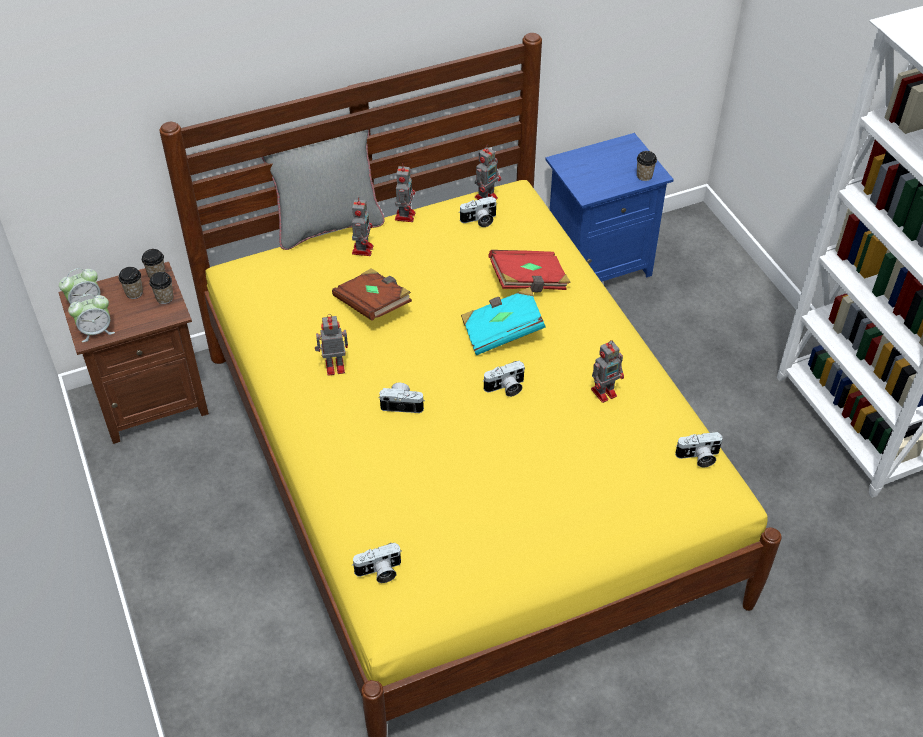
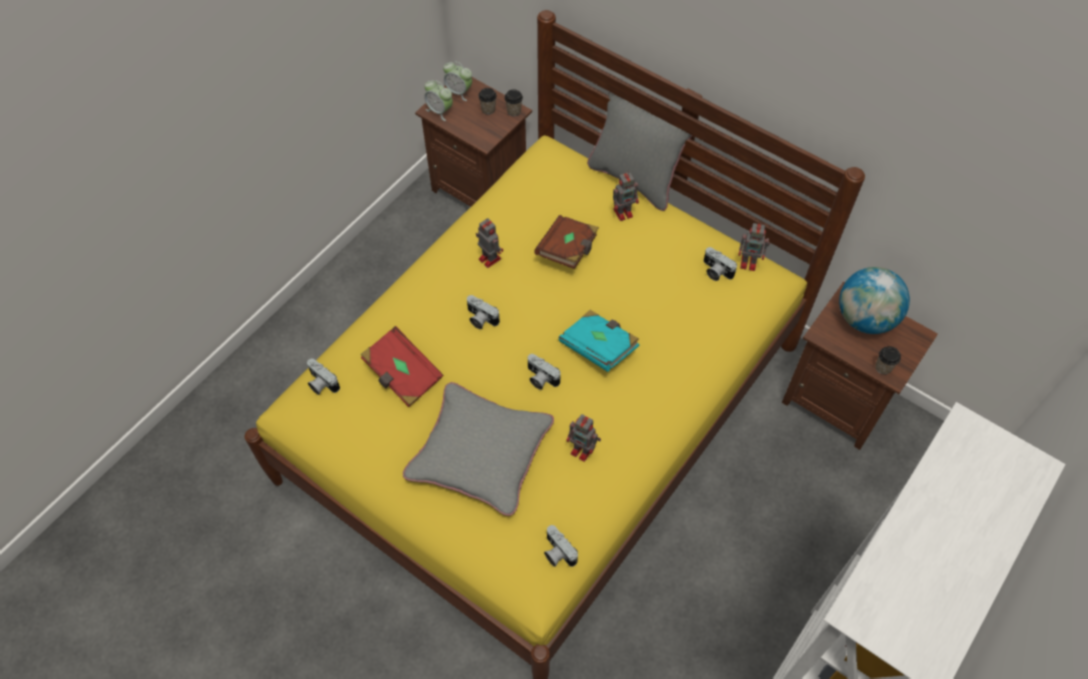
camera: 60 degrees right, 10 degrees up
(164, 298) = (495, 128): cup -> none
(402, 404) = (480, 319): camera -> camera turned 150 degrees clockwise
(405, 215) = (684, 220): toy robot -> none
(528, 282) = (670, 339): red book -> red book (402, 375)
(557, 469) = (480, 453): none -> grey pillow
(591, 163) = (865, 319): none -> globe
(597, 265) = (837, 400): blue nightstand -> brown nightstand

